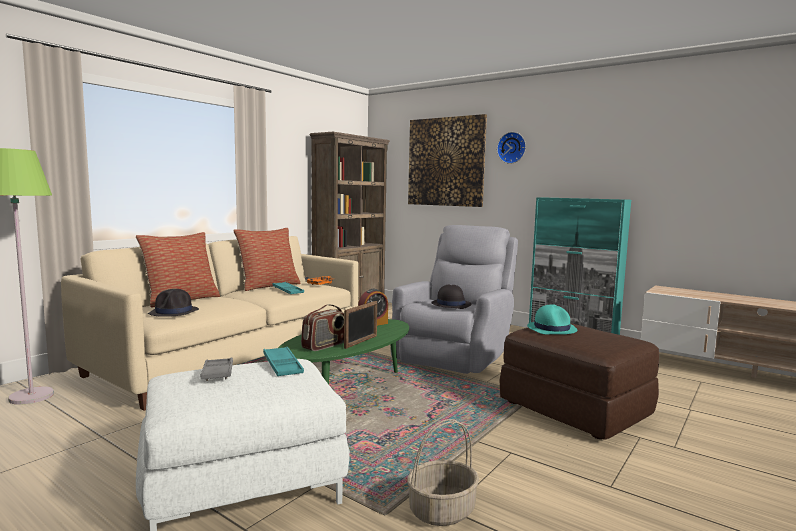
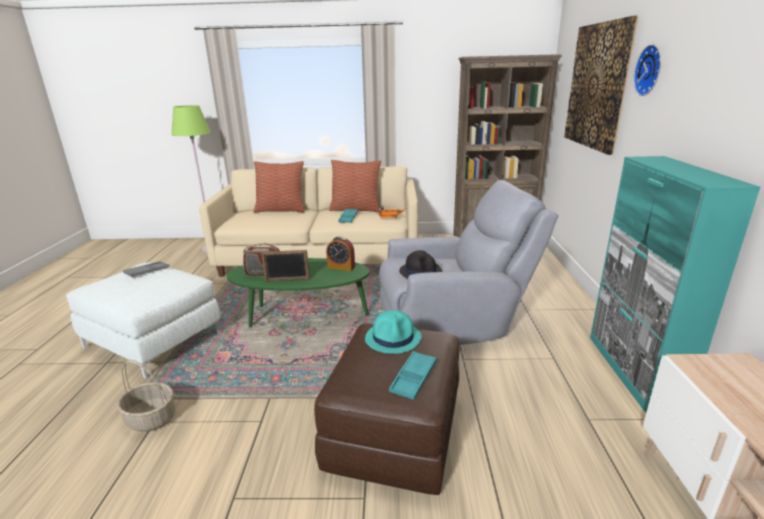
camera: 55 degrees right, 15 degrees up
(174, 312) = (249, 219): black hat -> none
(282, 366) = (172, 280): turquoise tray -> turquoise tray (413, 378)

